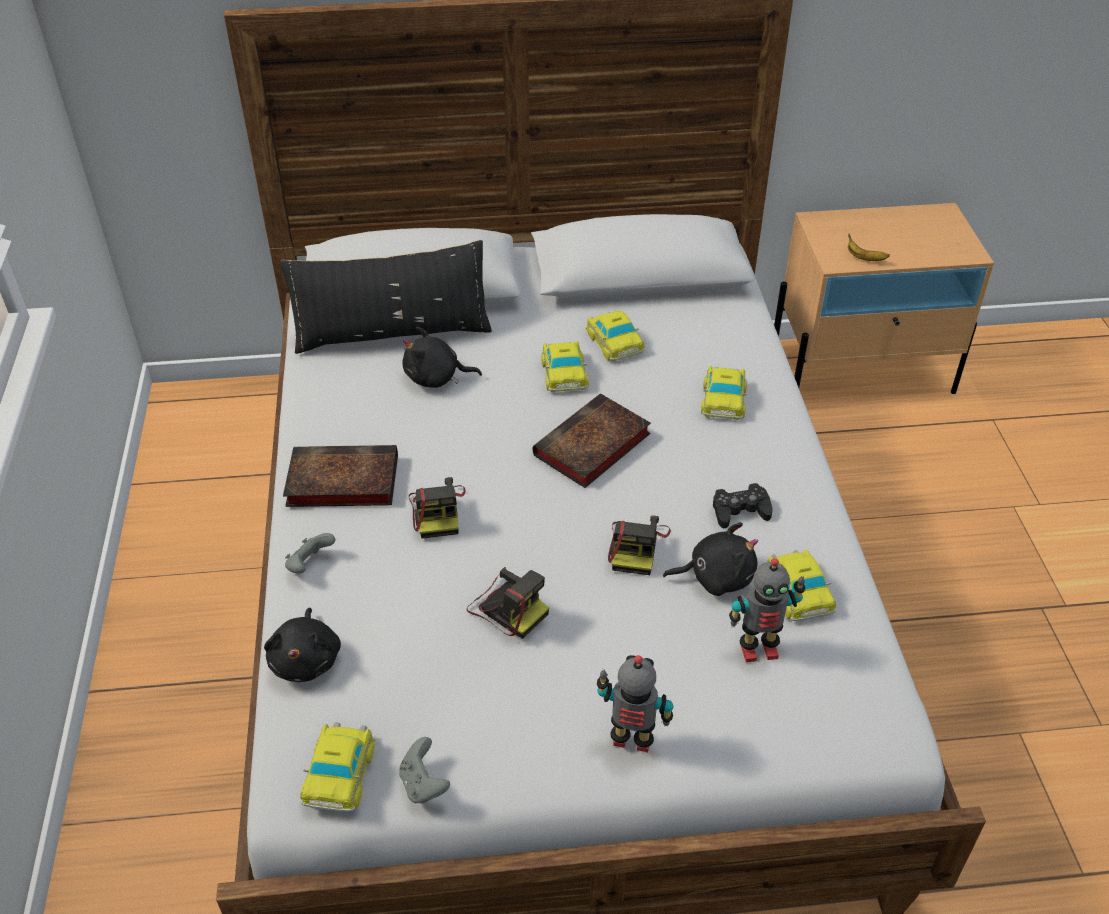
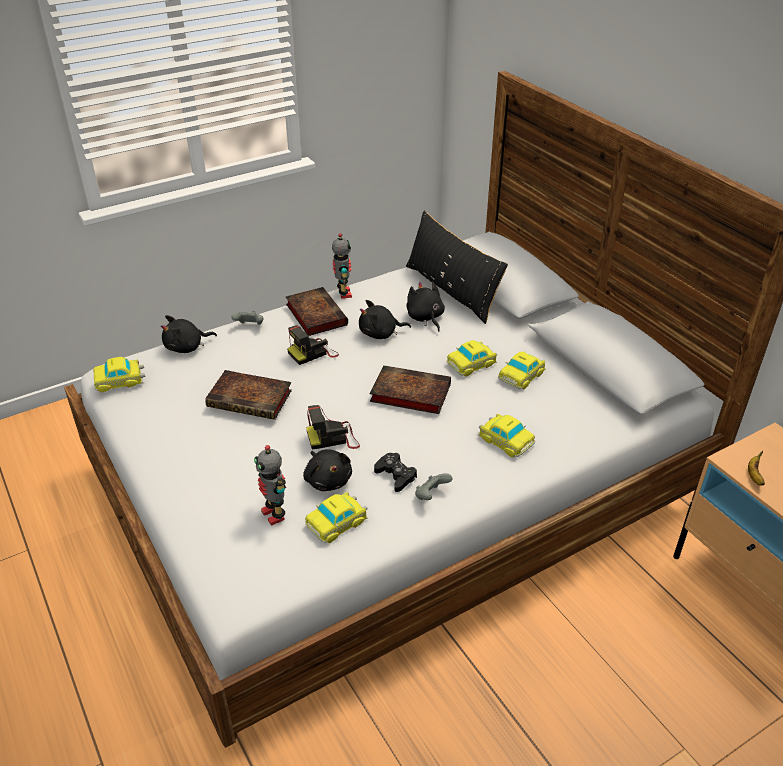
camera: 65 degrees right, 5 degrees down
(423, 784) = (122, 410): grey game controller -> grey game controller (431, 495)
(440, 431) = (380, 333): none -> black plush toy
(507, 607) = (252, 399): camera -> book
(631, 742) = (177, 477): toy robot -> toy robot (343, 293)
(723, 398) = (505, 440): toy car -> toy car turned 120 degrees counterclockwise

